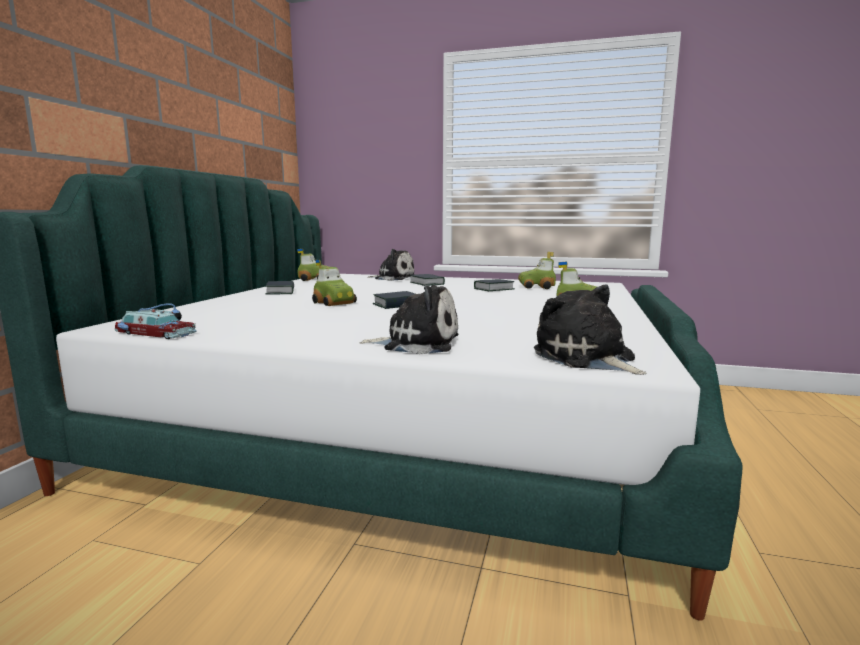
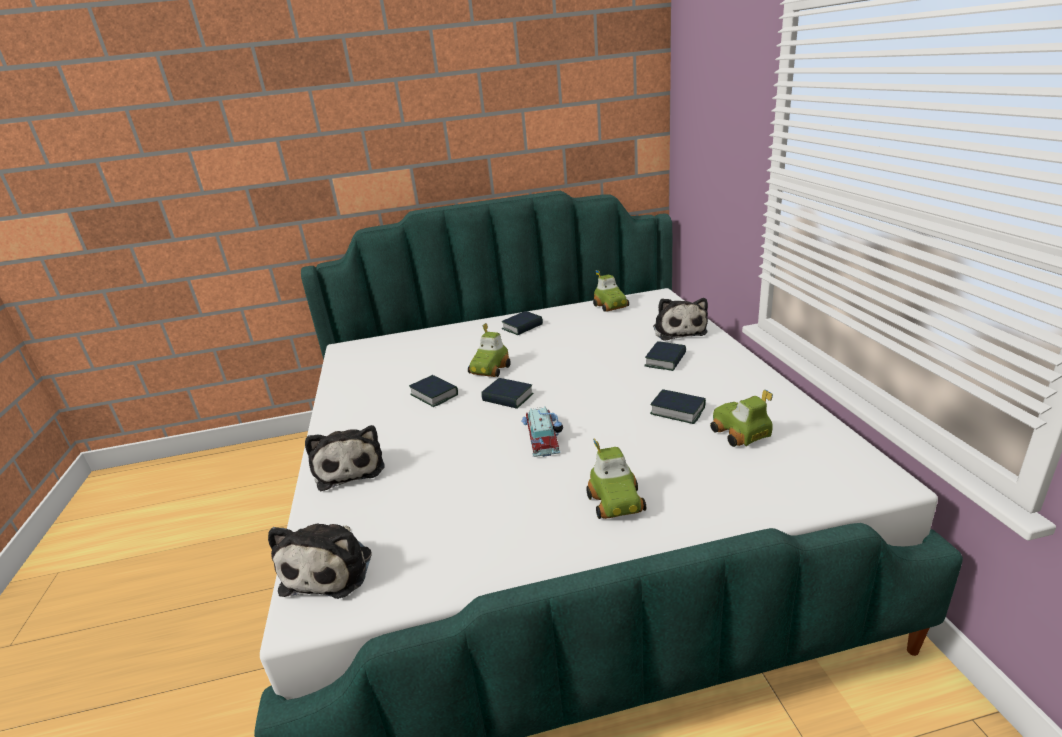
camera: 65 degrees right, 15 degrees up
(156, 333) = (338, 368): toy car -> toy car (543, 436)
(337, 316) = (434, 395): none -> book
(586, 358) = (331, 568): plush toy -> plush toy turned 150 degrees clockwise

